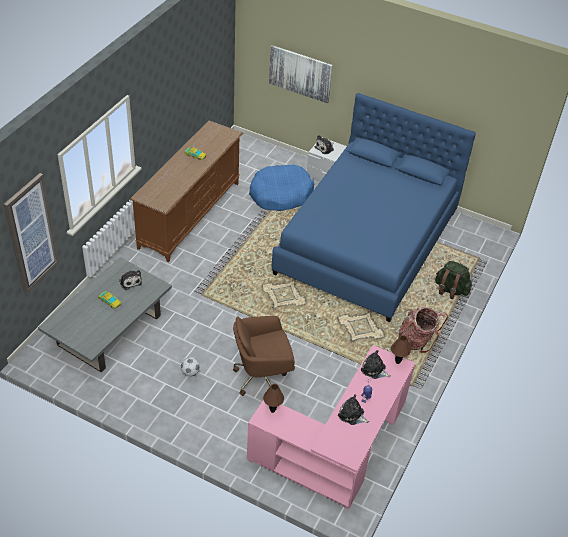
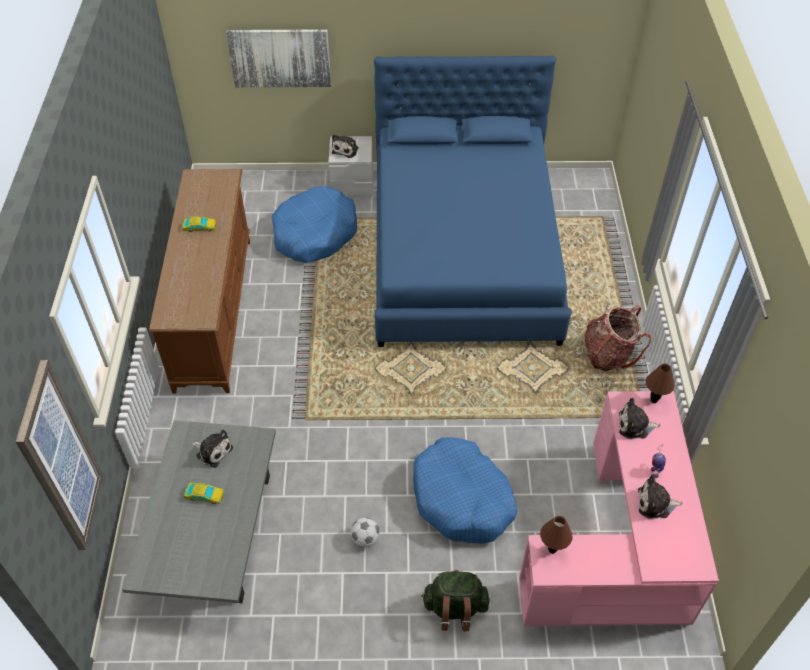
camera: 25 degrees left, 5 degrees up
(262, 378) = (462, 499): brown office chair -> blue dog bed
(450, 290) = (600, 271): green backpack -> green backpack (455, 608)

